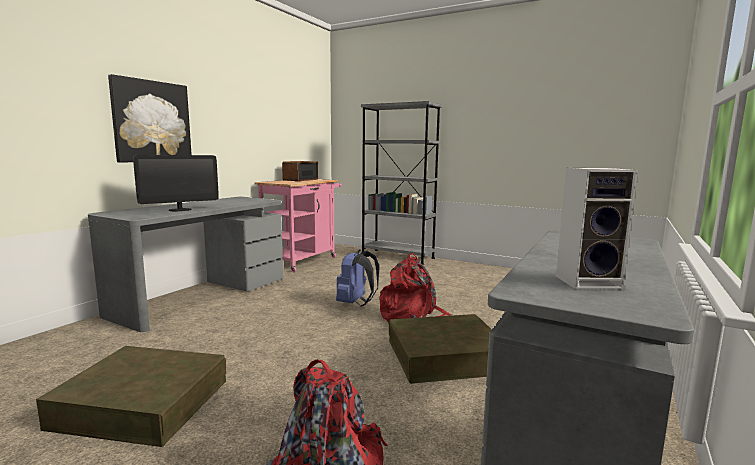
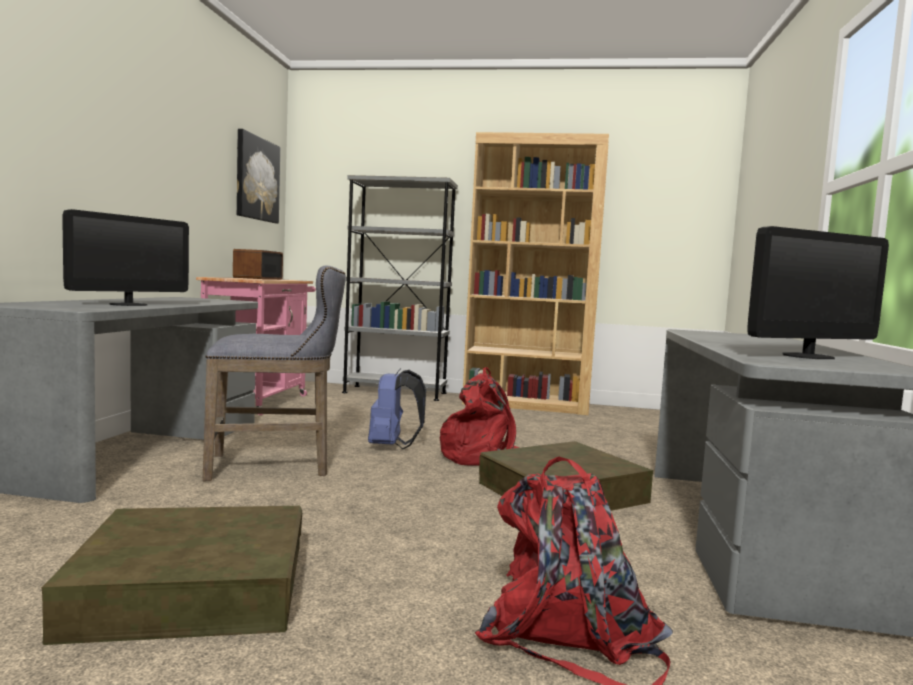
camera: 20 degrees left, 5 degrees down
(152, 122) = (66, 162): picture -> picture (256, 179)
(267, 314) = (276, 466): none -> grey stool
(488, 271) = (526, 404): none -> brown bookcase
(589, 282) = (807, 356): speaker -> monitor

